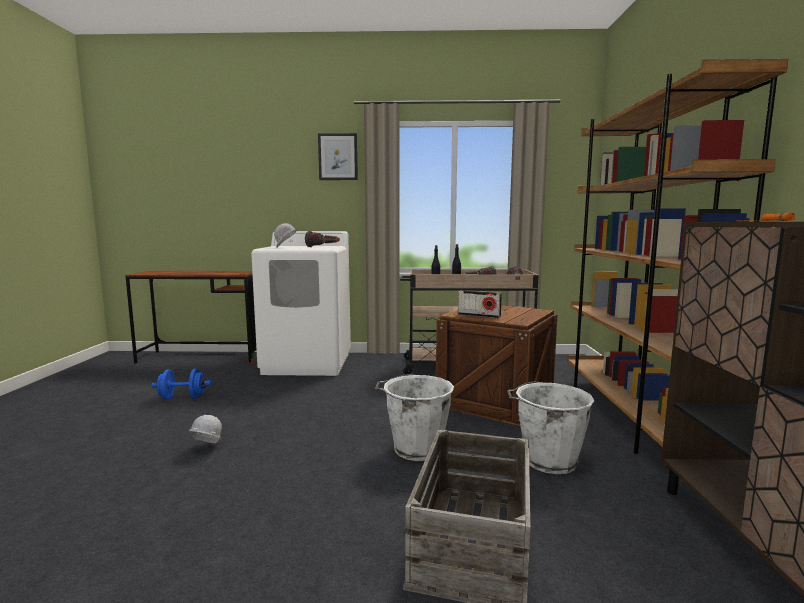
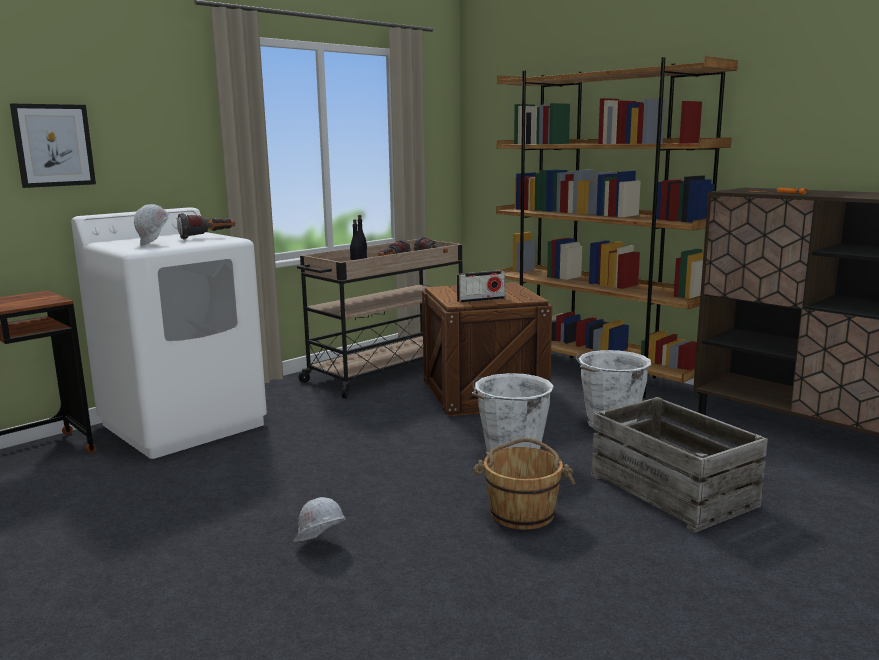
camera: 45 degrees left, 5 degrees up
(182, 398) = (114, 524): blue dumbbell -> none
(329, 490) = (522, 513): none -> brown bucket
(338, 157) = (165, 87): picture -> picture (53, 145)

